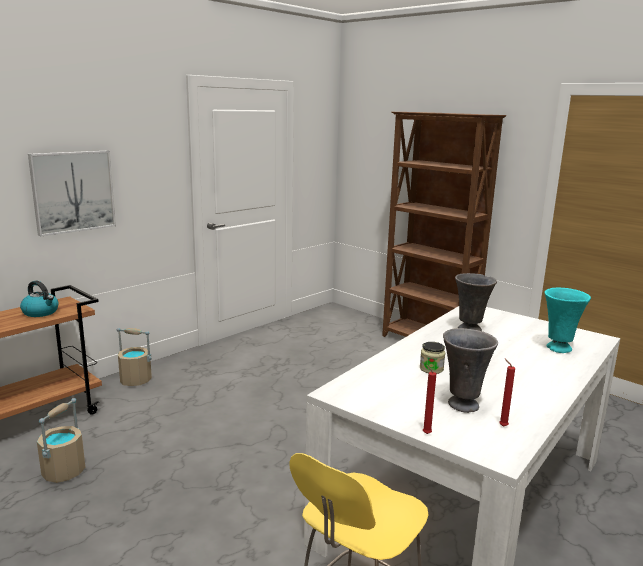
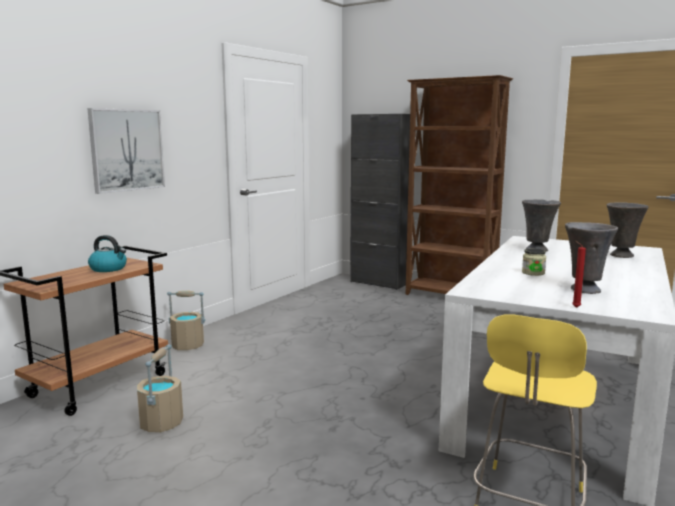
camera: 10 degrees left, 5 degrees down
(362, 318) = (378, 283): none -> black cabinet
(501, 426) = (630, 299): red candle -> none
(558, 349) = (621, 256): turquoise vase -> grey vase

